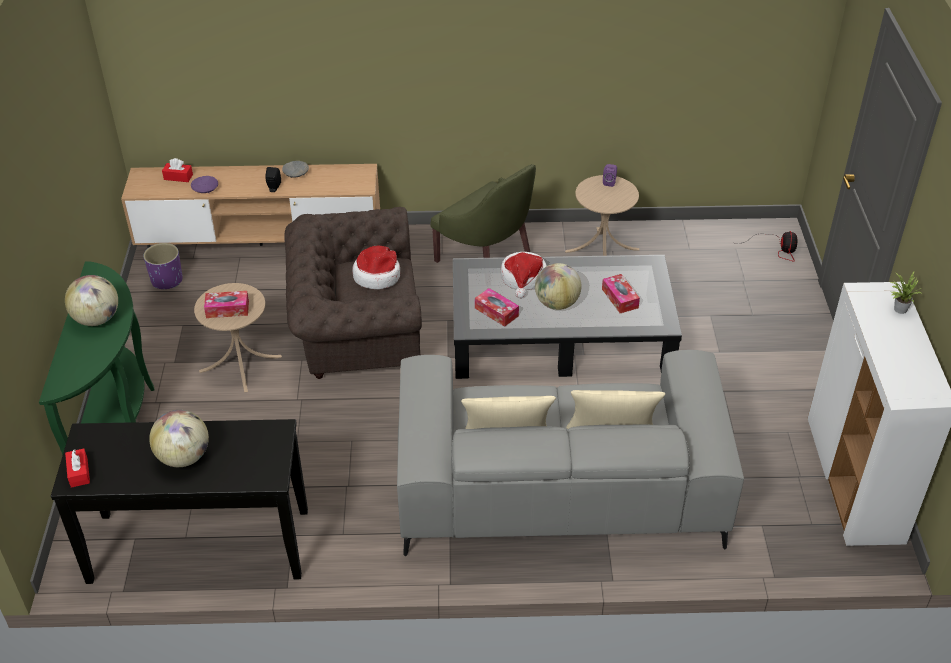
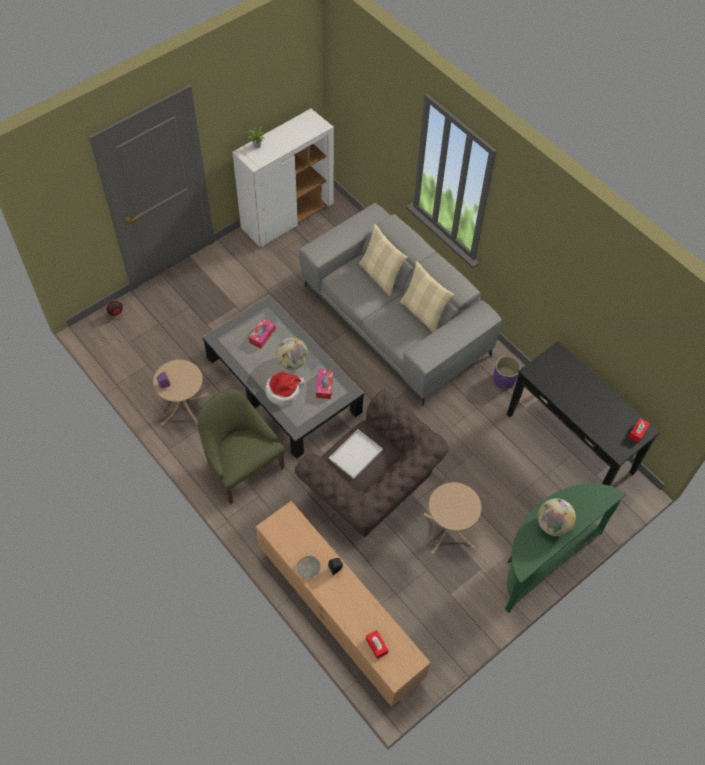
camera: 130 degrees left, 15 degrees up
(166, 280) = (423, 644): purple planter -> purple planter (504, 380)
(184, 457) = (585, 397): globe -> none
(205, 189) = (374, 613): purple bowl -> none
(227, 309) = (459, 503): tissue box -> none
(377, 275) = (355, 455): hat -> white tray
(487, 257) = (241, 466): green armchair -> green armchair turned 45 degrees counterclockwise

